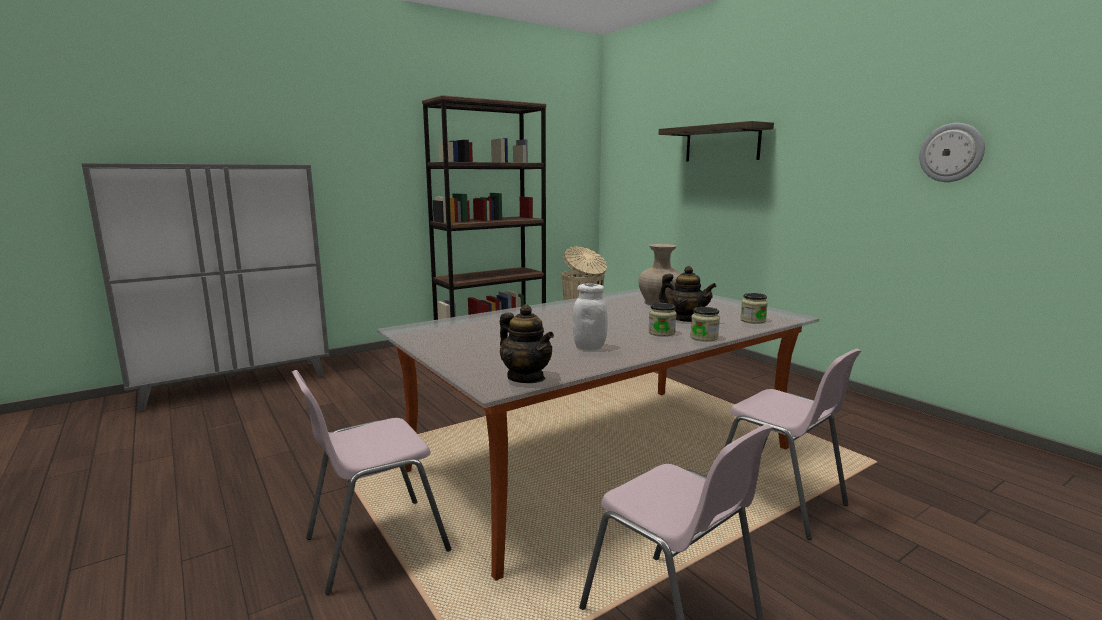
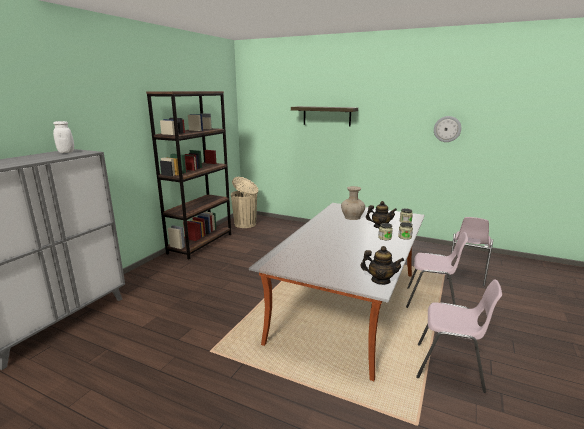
camera: 30 degrees left, 5 degrees up
(375, 544) = (299, 388): pink chair -> pink chair (466, 274)
(589, 347) = (373, 255): white jar -> white jar (66, 152)

